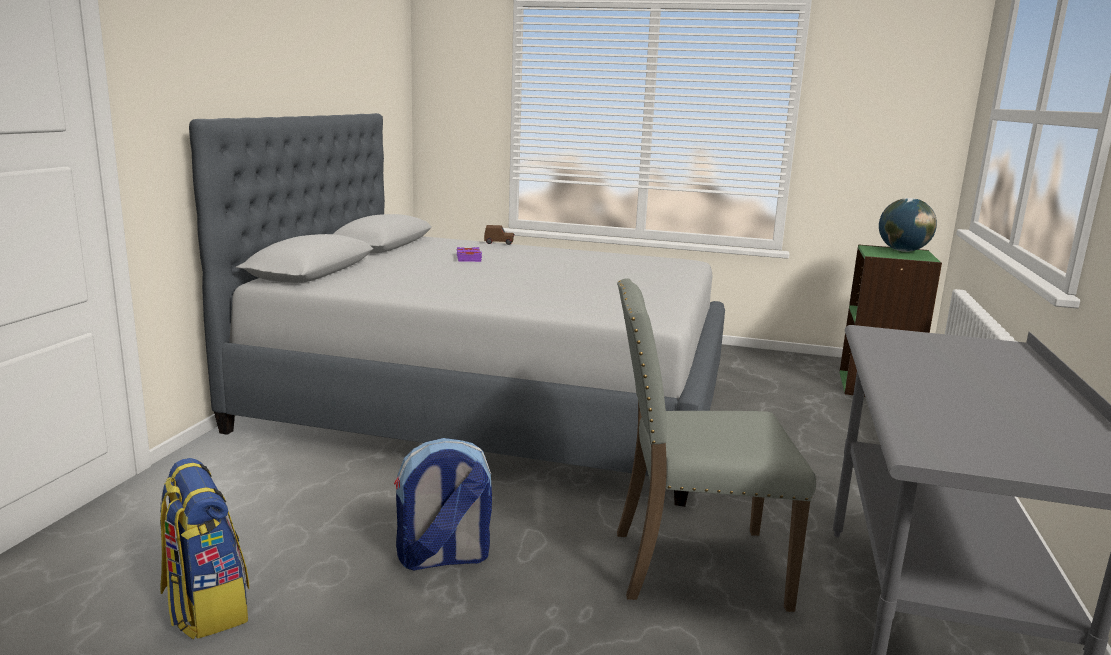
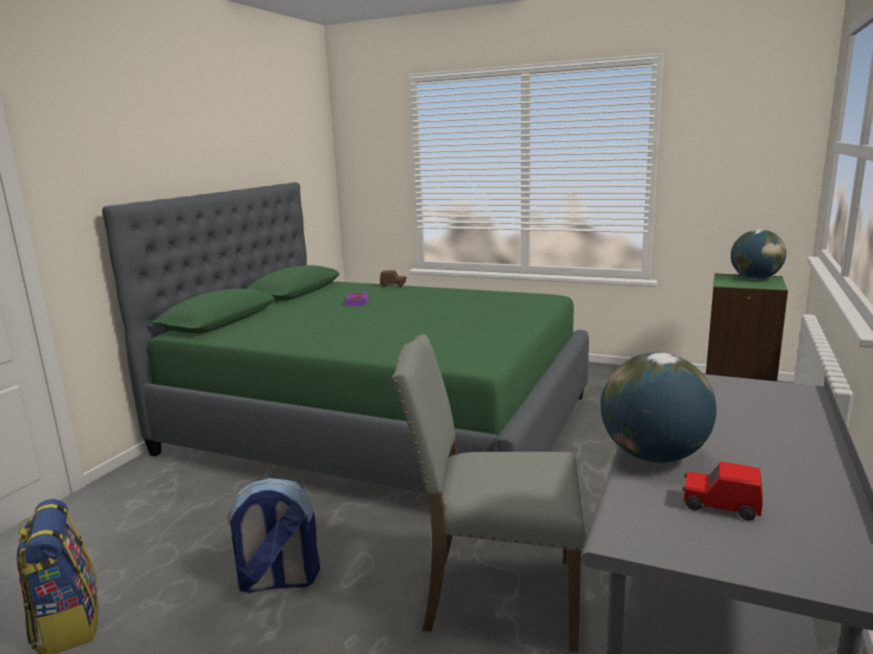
camera: 10 degrees right, 0 degrees up
(495, 401) = (381, 423): grey bed -> green bed
(907, 394) = (654, 456): none -> globe
(992, 430) = (720, 506): none -> red toy car

